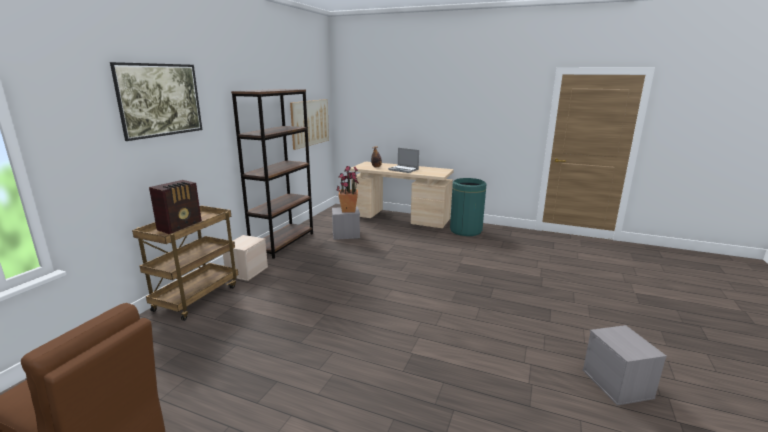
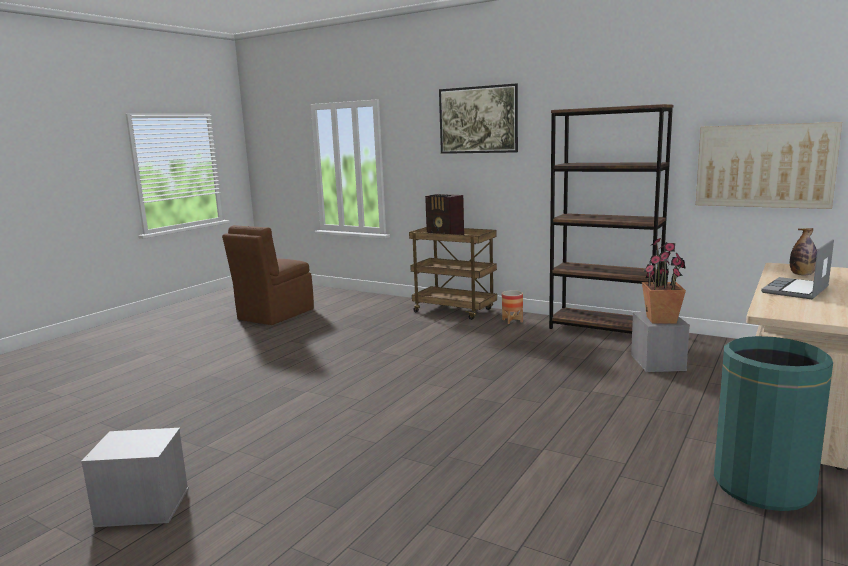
camera: 100 degrees right, 5 degrees down
(247, 271) = (512, 321): beige storage box -> planter

